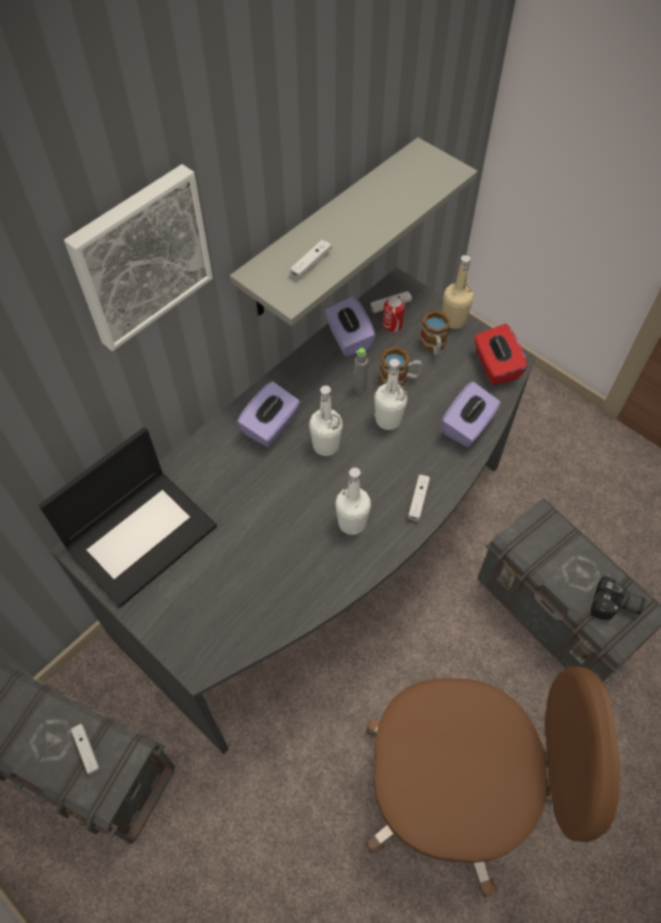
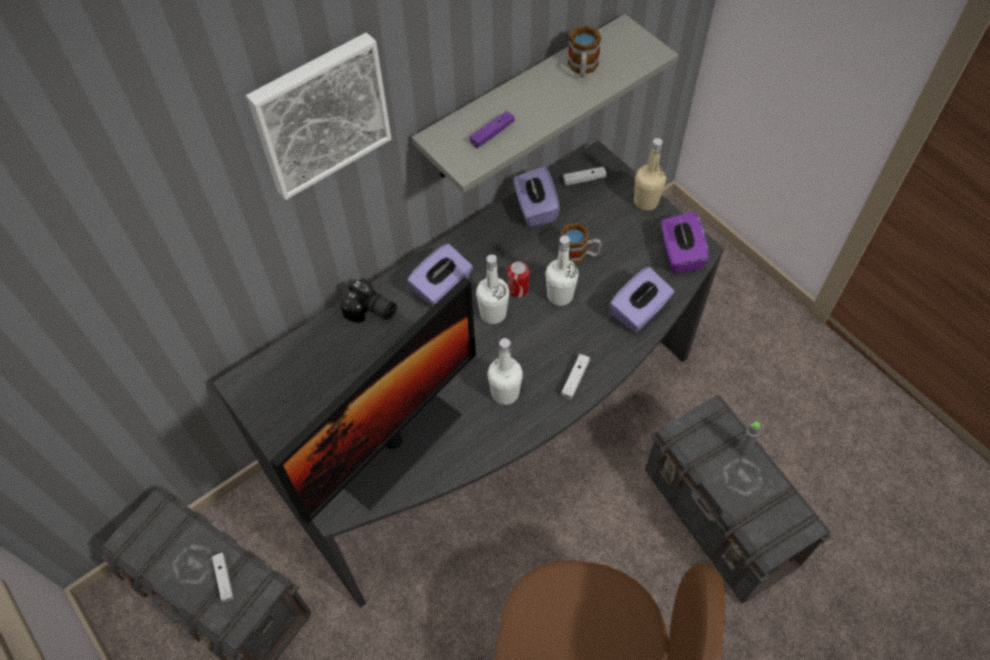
camera: 10 degrees right, 0 degrees up
(142, 535) = (300, 379): laptop -> none
(251, 589) = (395, 444): none -> monitor
(311, 264) = (492, 134): white game controller -> purple game controller
(359, 388) = (537, 260): grey bottle -> grey bottle (743, 450)
(392, 325) = (582, 199): can -> can (518, 289)
(433, 346) = (620, 226): mug -> mug (582, 68)
(495, 366) = (680, 254): red tissue box -> purple tissue box
(614, 606) = (771, 515): camera -> camera (370, 311)

